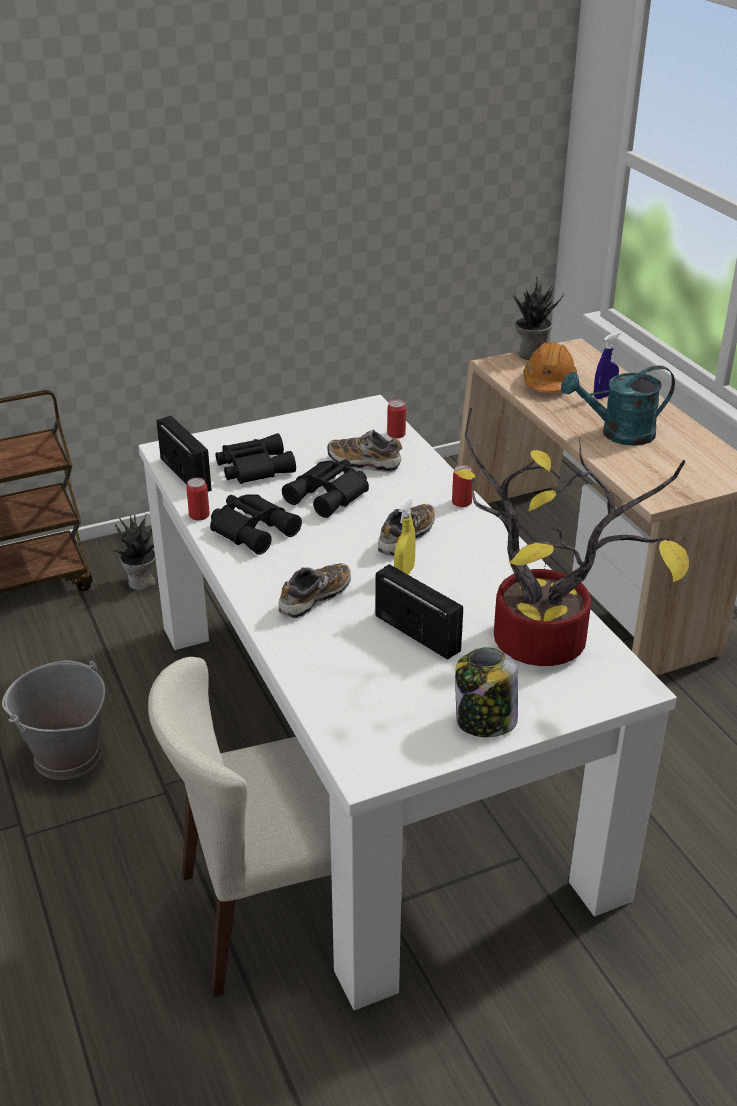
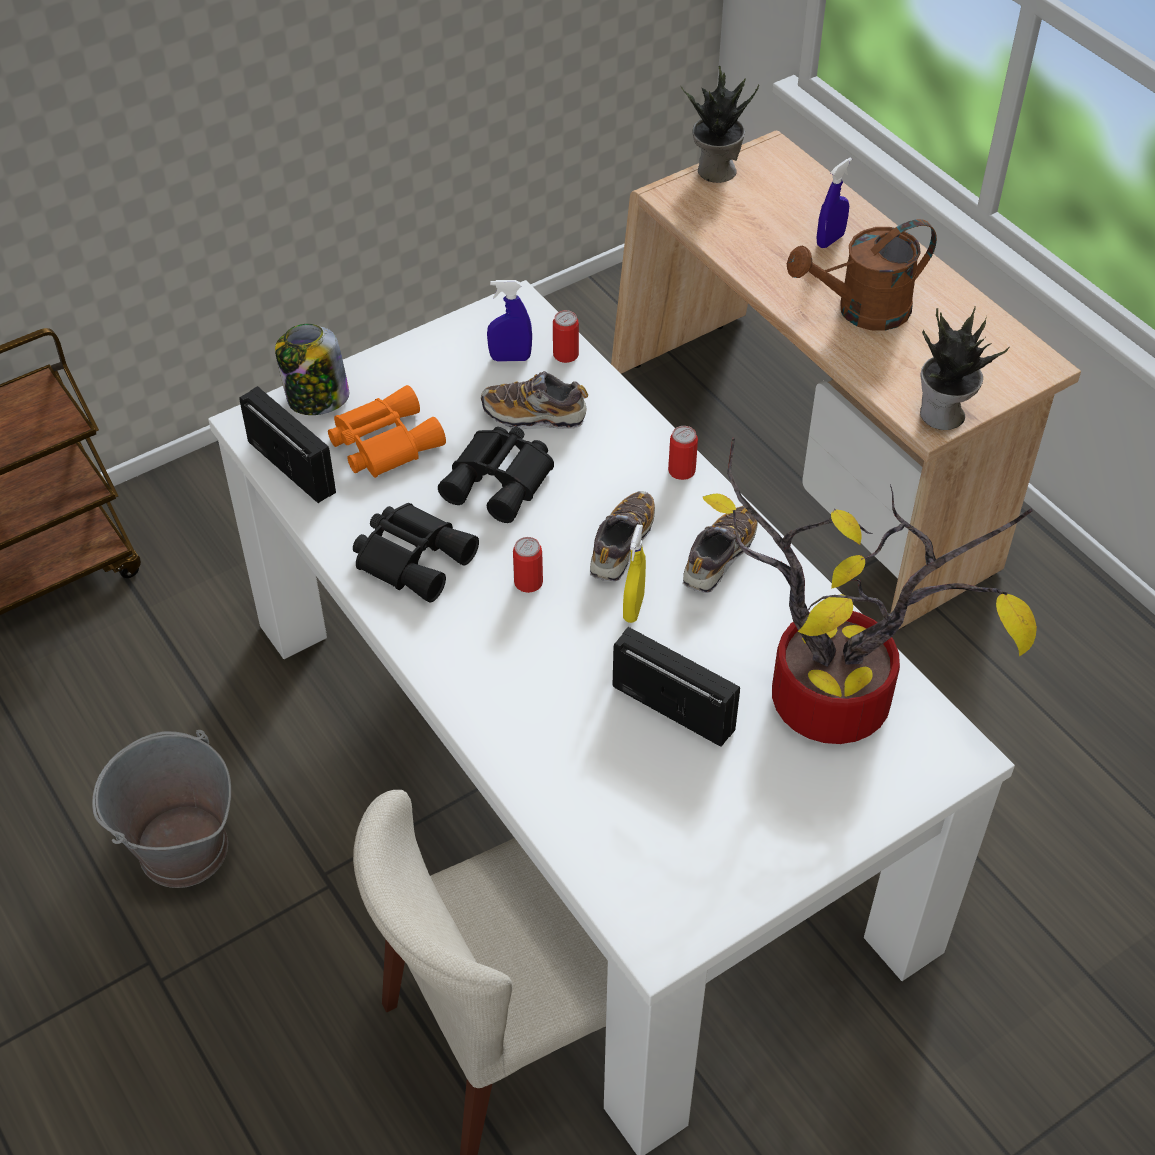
camera: 10 degrees left, 15 degrees up
(141, 582) = (208, 552): potted plant -> potted plant (942, 416)
(199, 515) = (331, 541): can -> can (528, 582)
(253, 467) = (383, 442): black binoculars -> orange binoculars
(314, 598) = (526, 668): shoe -> shoe (719, 557)
(356, 432) = (510, 358): none -> blue spray bottle
(484, 721) = (788, 840): jar -> jar (316, 398)
(549, 382) = (750, 222): orange hard hat -> none
(618, 434) = (861, 311): turquoise watering can -> brown watering can

